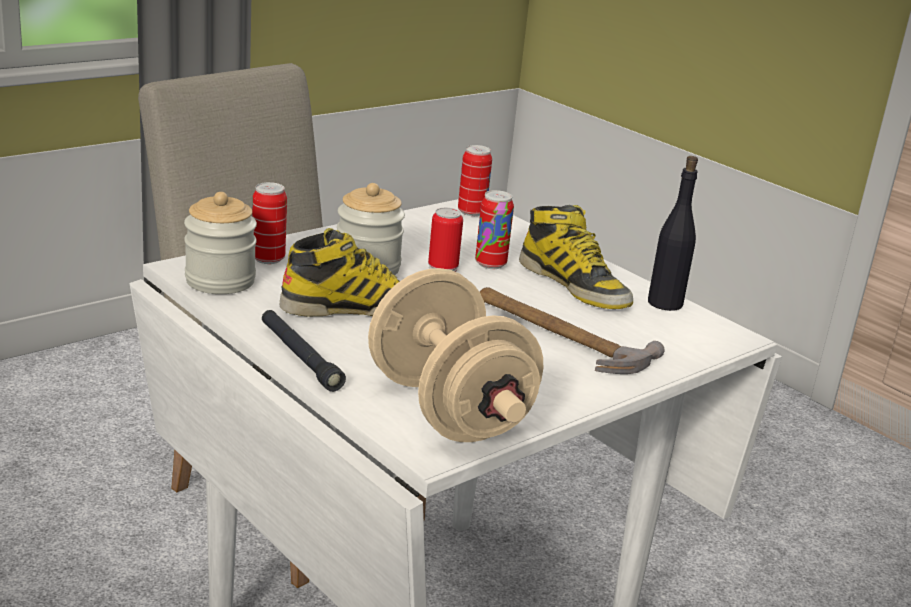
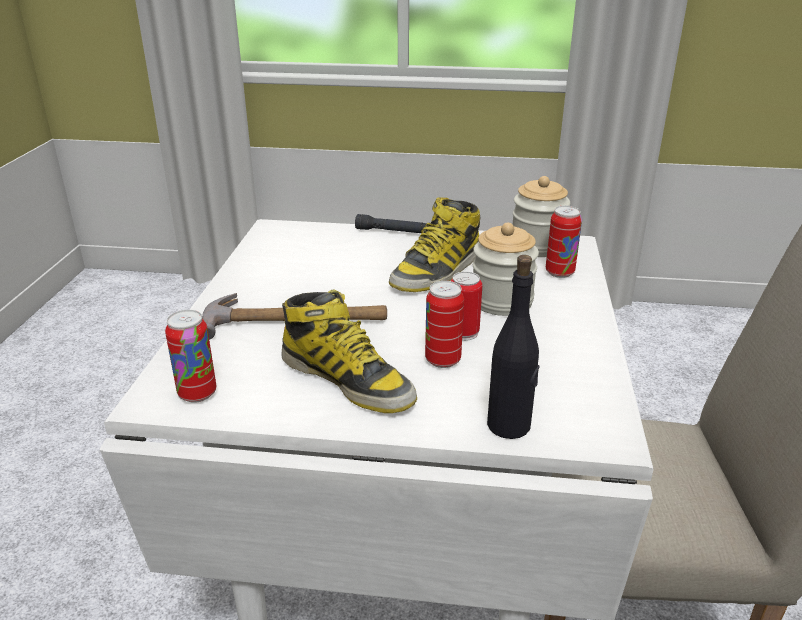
camera: 140 degrees right, 5 degrees up
(448, 409) = (292, 245): beige dumbbell -> none
(471, 212) = (587, 427): can -> can (197, 393)
(574, 285) = (348, 379): boot -> boot turned 150 degrees counterclockwise
(664, 303) = (248, 408): black bottle -> black bottle (509, 425)

